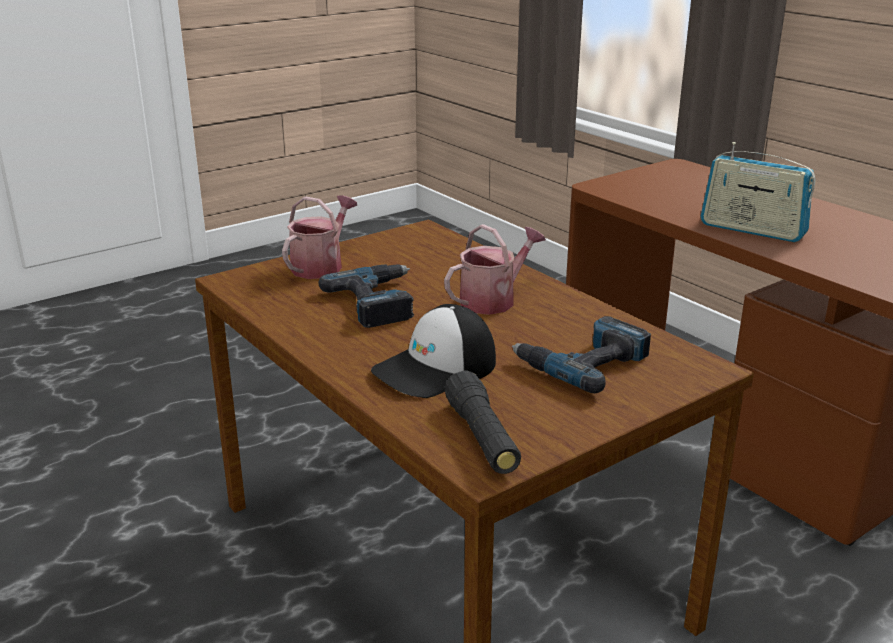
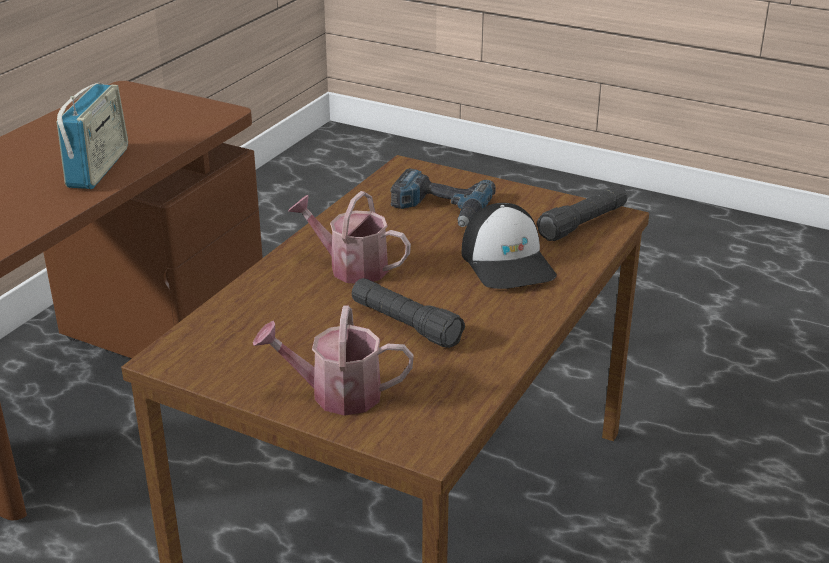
camera: 115 degrees left, 5 degrees up
(379, 302) = (405, 325): power drill -> black flashlight
(436, 369) = (508, 262): cap -> cap turned 45 degrees clockwise

